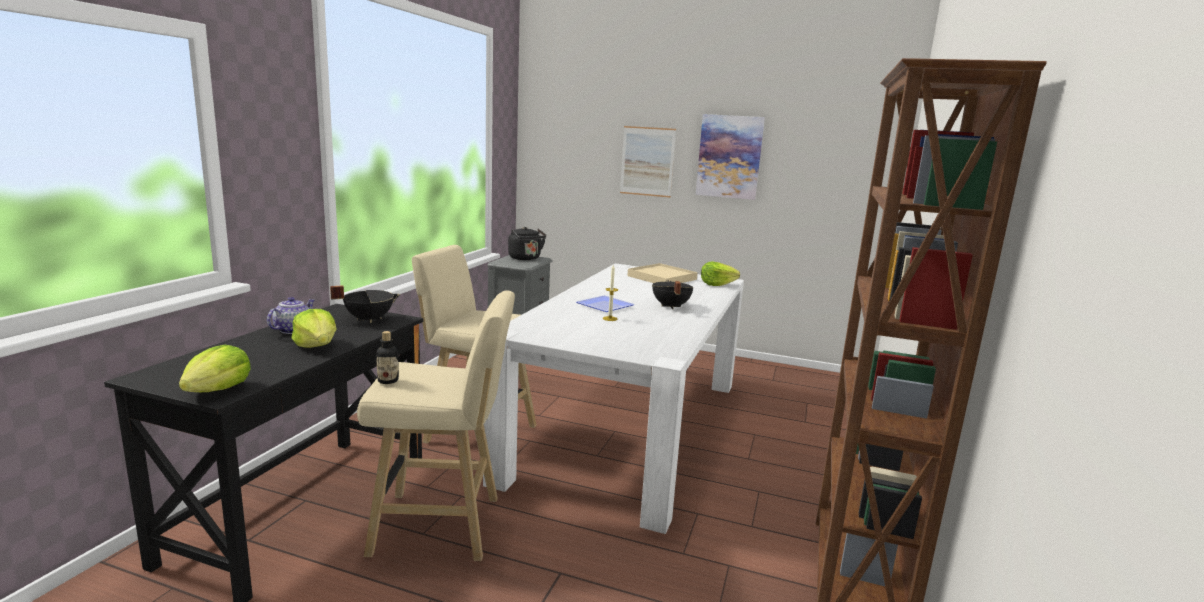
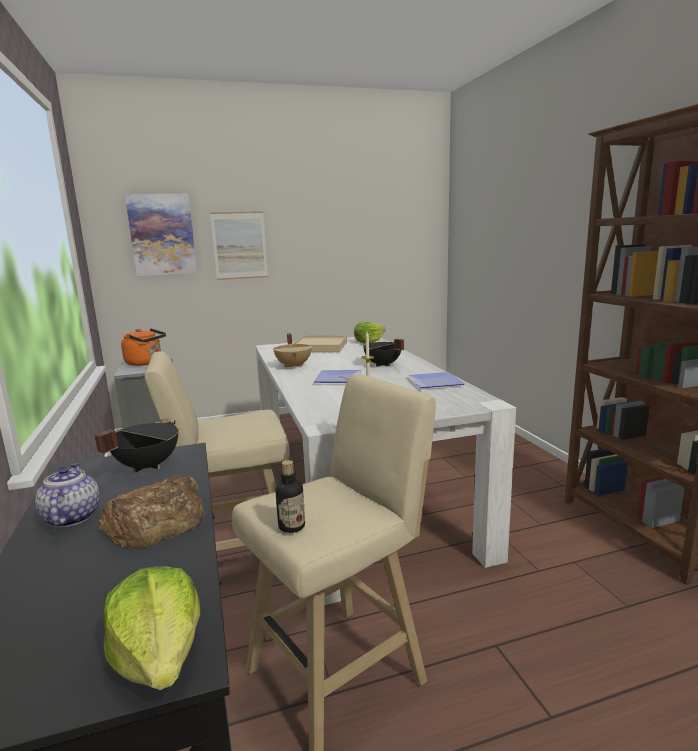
camera: 35 degrees left, 0 degrees up
(317, 346) = (157, 522): lettuce -> bread
(526, 258) = (146, 363): black kettle -> orange kettle
(599, 287) = (294, 366): none -> beige cooking pot
(670, 331) = (433, 382): none -> plate
(729, 156) = (315, 233): picture -> picture (162, 235)

